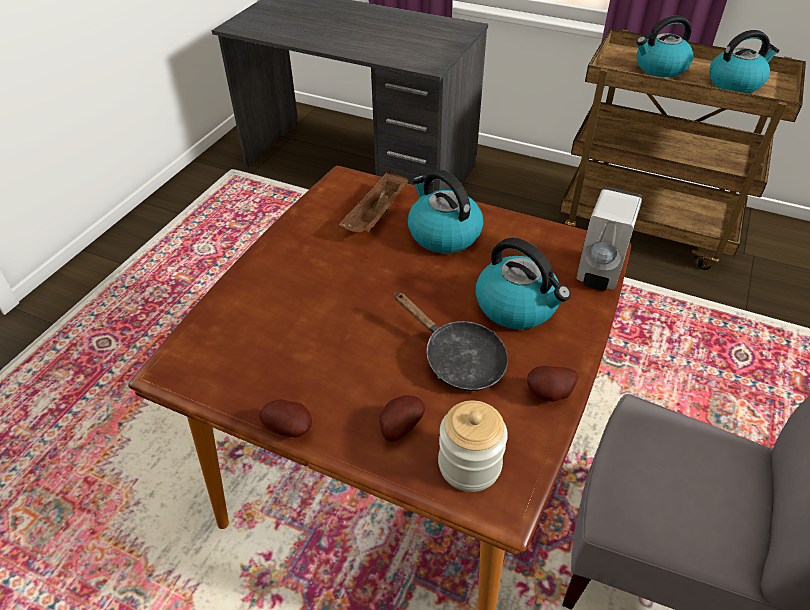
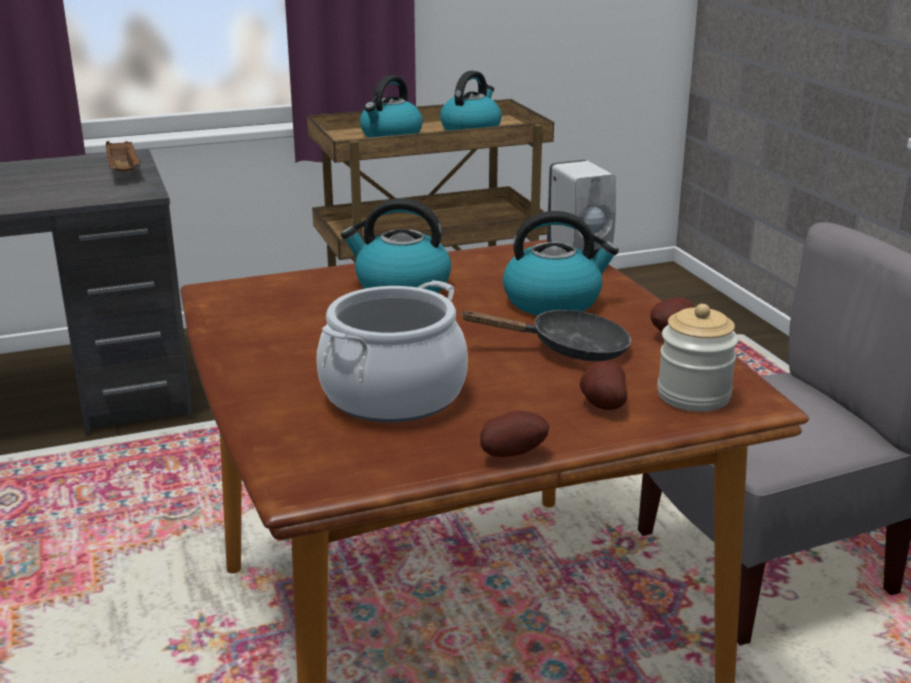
camera: 45 degrees left, 20 degrees down
(305, 329) = (392, 395): none -> cooking pot
(376, 217) = (310, 300): brown tray -> brown tray (124, 172)

